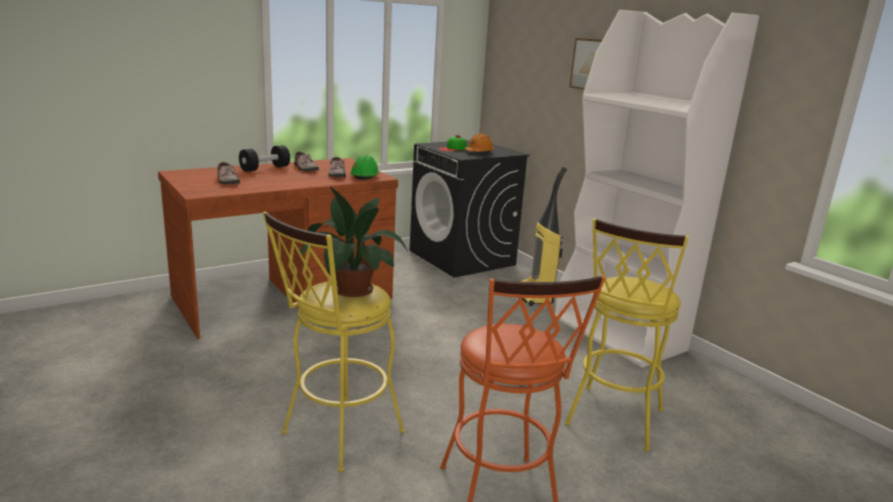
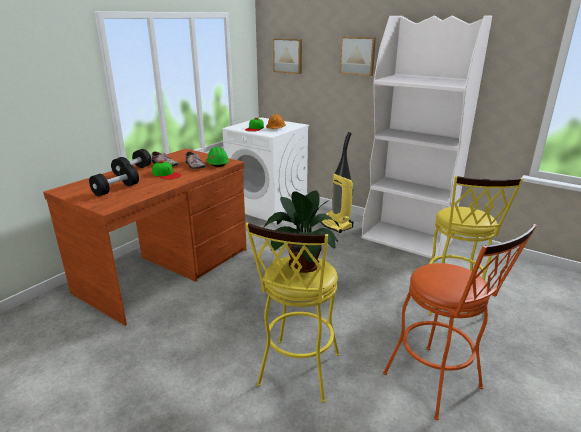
camera: 20 degrees left, 5 degrees up
(226, 181) = (116, 189): shoe -> black dumbbell
(295, 177) = (166, 174): none -> cap
(462, 258) = (268, 206): black washing machine -> white washing machine
(517, 60) = (288, 55): none -> picture

